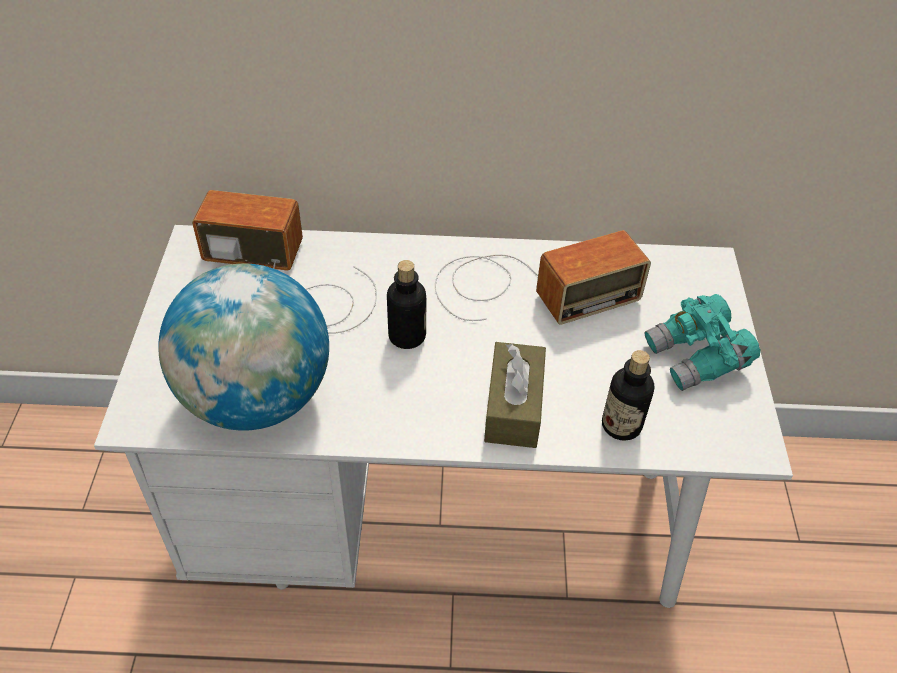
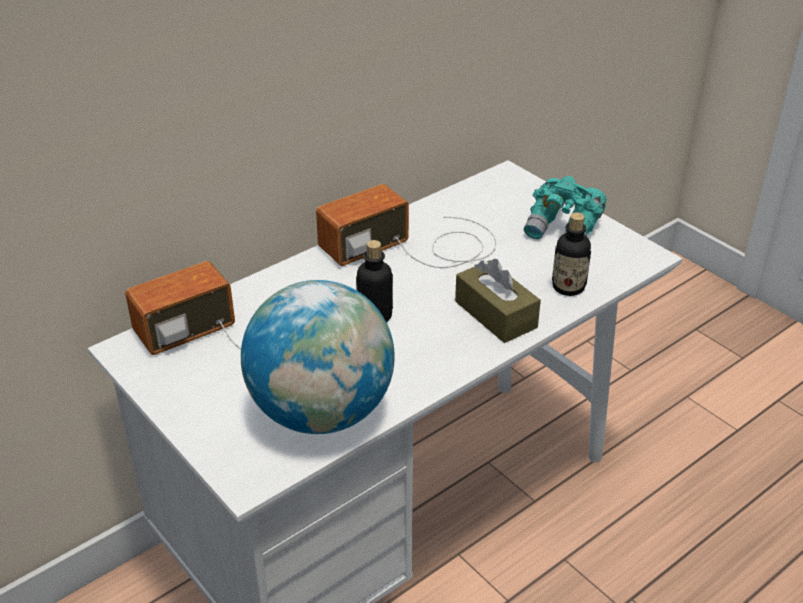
camera: 40 degrees left, 10 degrees down
(527, 288) = (416, 246): radio -> radio turned 150 degrees counterclockwise

